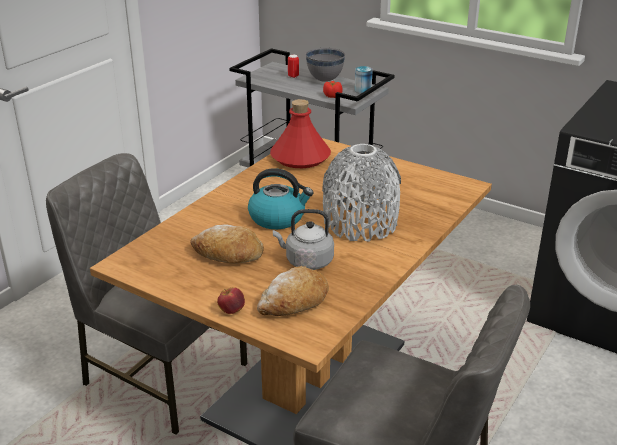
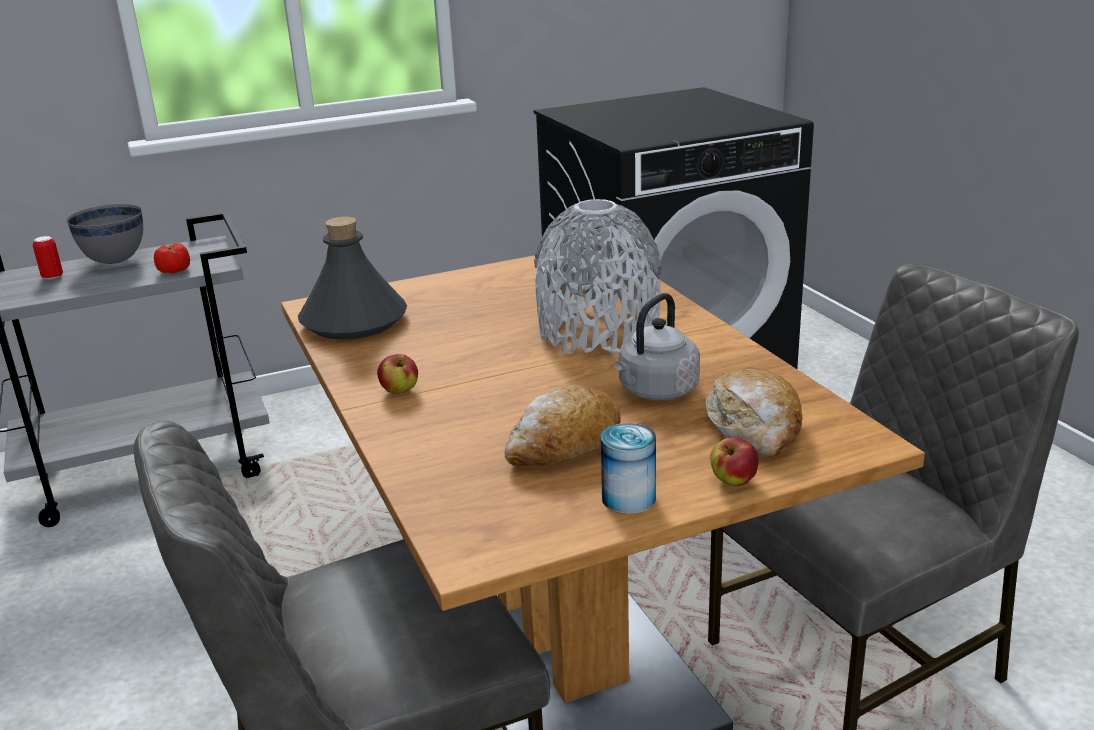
camera: 55 degrees left, 5 degrees down
(241, 196) = (399, 391): none -> apple
(278, 218) = (507, 381): kettle -> none
(300, 157) = (353, 322): red bottle -> grey bottle
(363, 90) = (200, 249): can -> can (628, 498)

